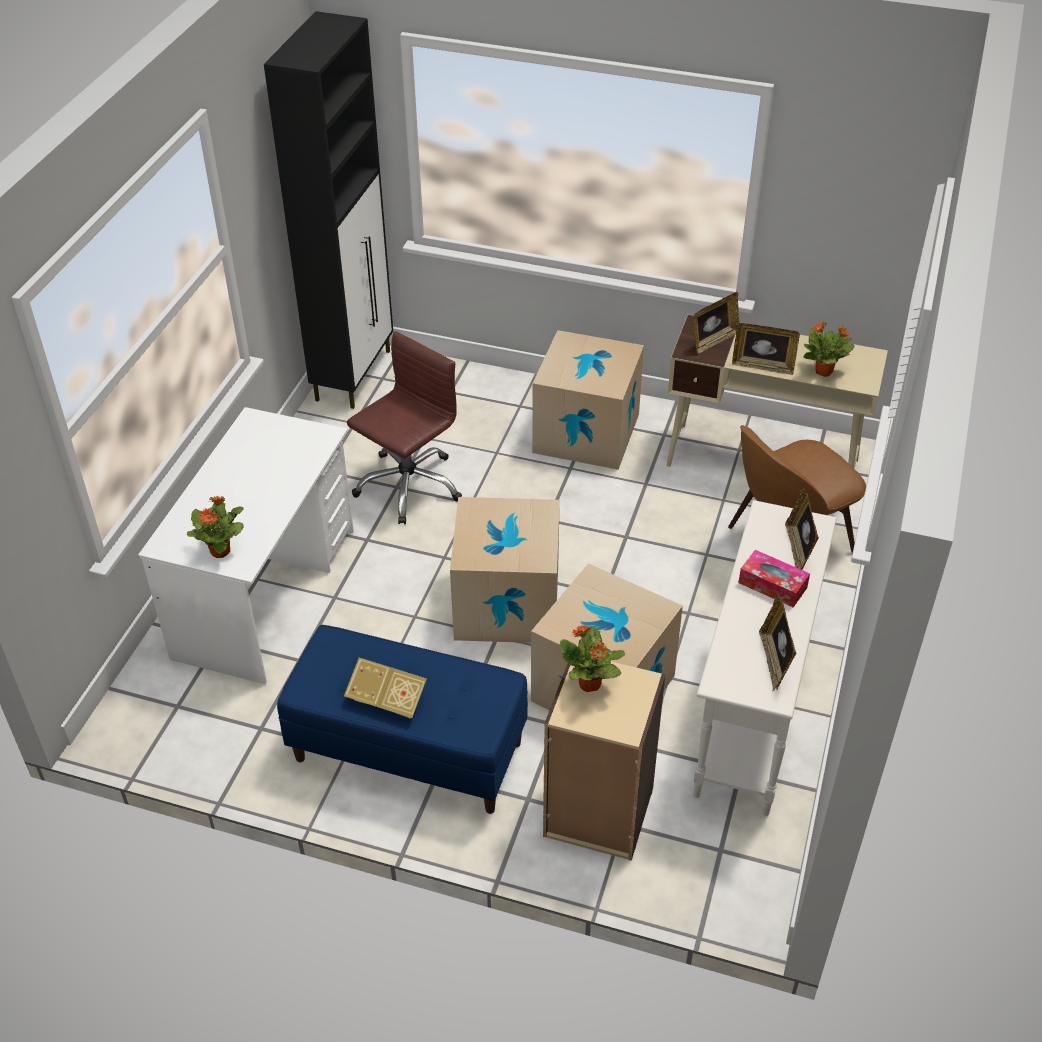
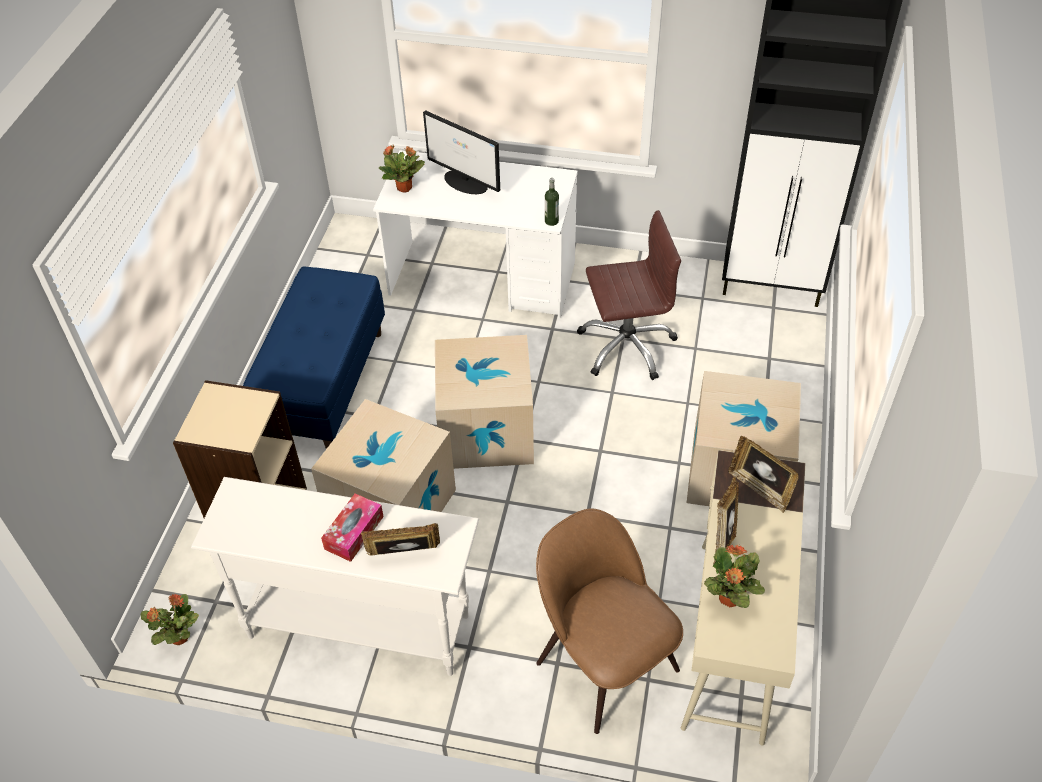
camera: 85 degrees right, 5 degrees up
(232, 496) = (466, 182): none -> monitor
(327, 433) = (551, 221): none -> bottle
(388, 700) = (298, 324): book -> none
(408, 485) = (626, 346): brown office chair -> brown office chair turned 45 degrees counterclockwise
(590, 684) = (242, 405): potted plant -> potted plant (179, 637)
(774, 661) = (255, 532): picture frame -> none

